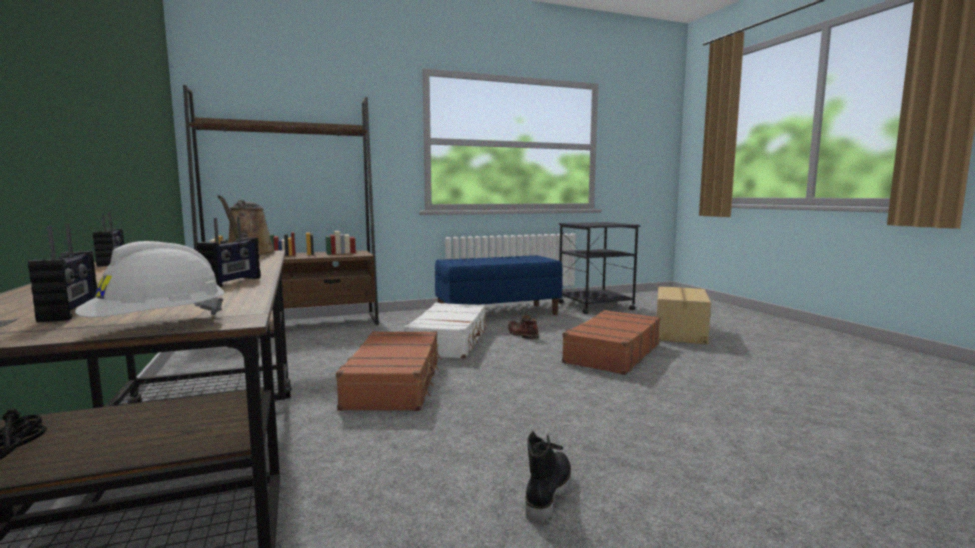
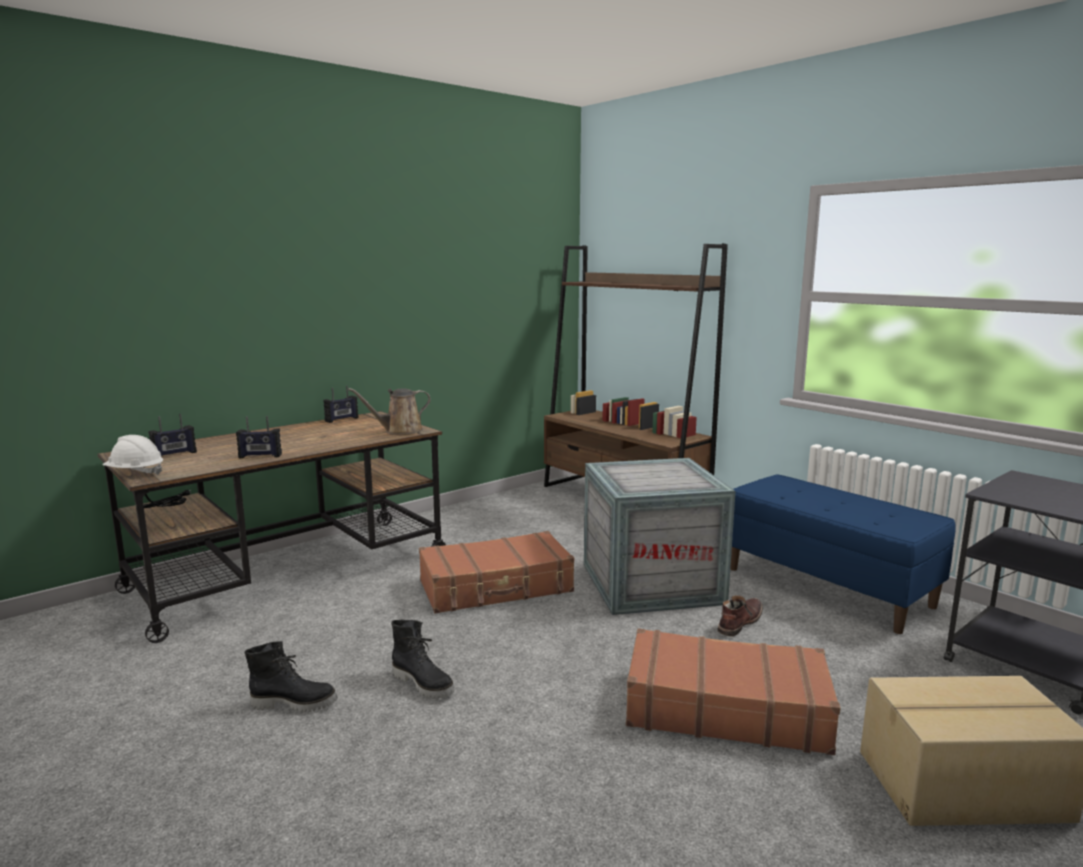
camera: 70 degrees right, 5 degrees up
(449, 341) = (653, 583): white suitcase -> crate
(543, 428) = (424, 684): none -> black boot

